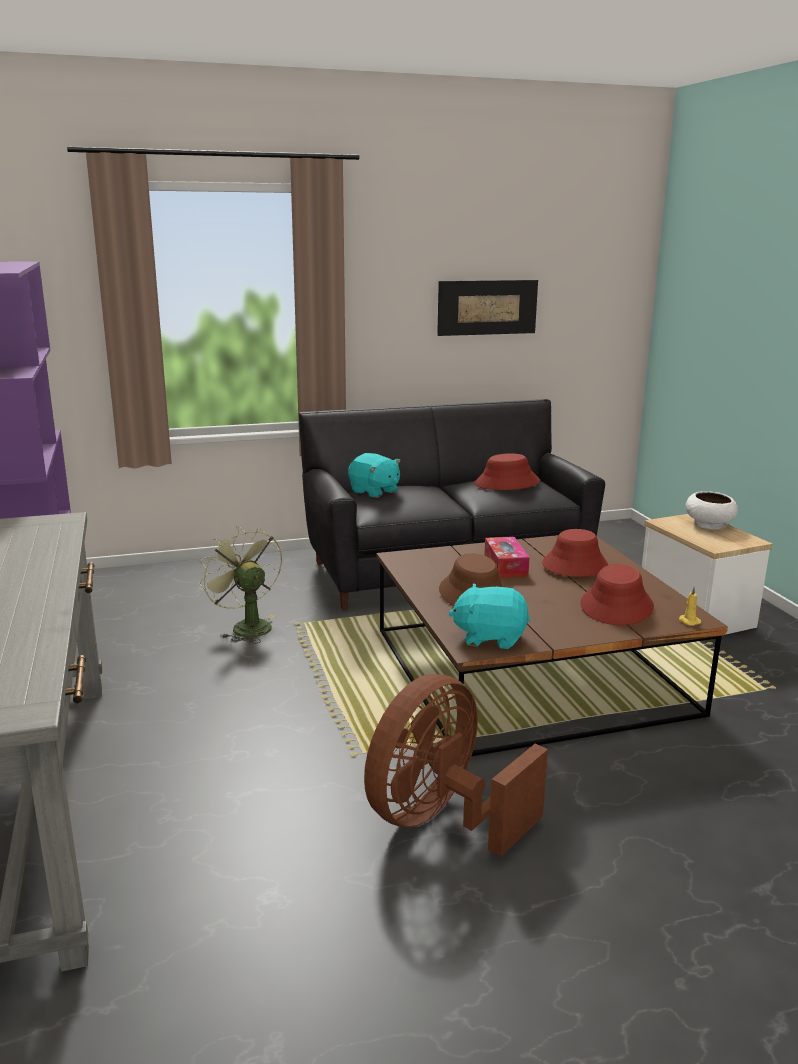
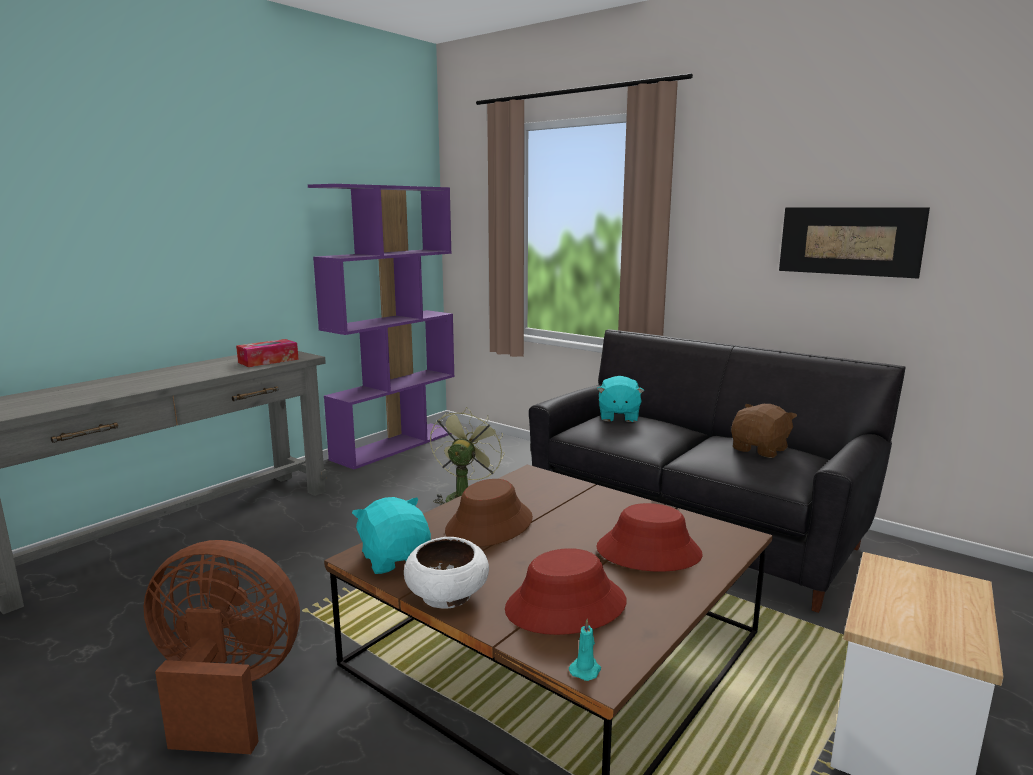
camera: 55 degrees right, 5 degrees down
(505, 566) = (585, 519): tissue box -> tissue box (268, 361)
(507, 483) = (760, 450): red hat -> brown plush toy
(688, 621) = (586, 669): yellow candle -> turquoise candle
(709, 525) = (954, 600): white bowl -> white bowl (447, 596)

